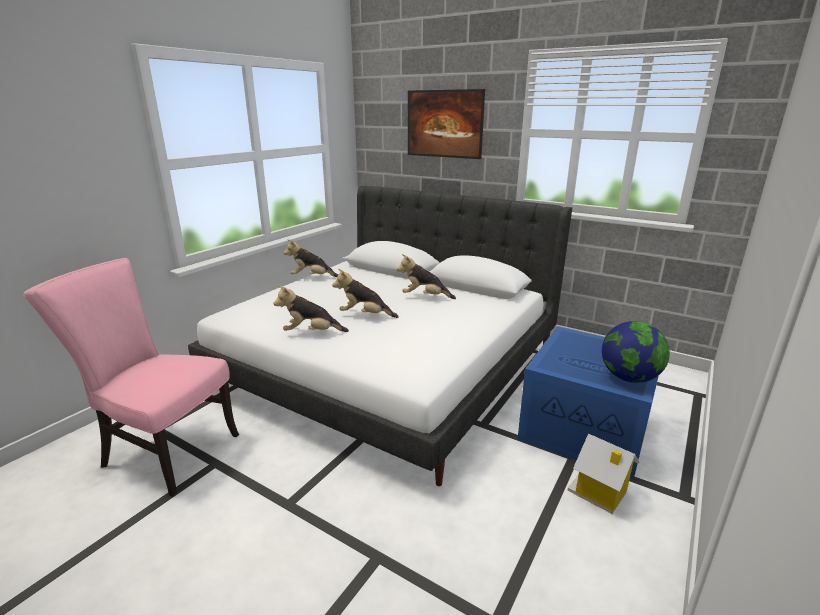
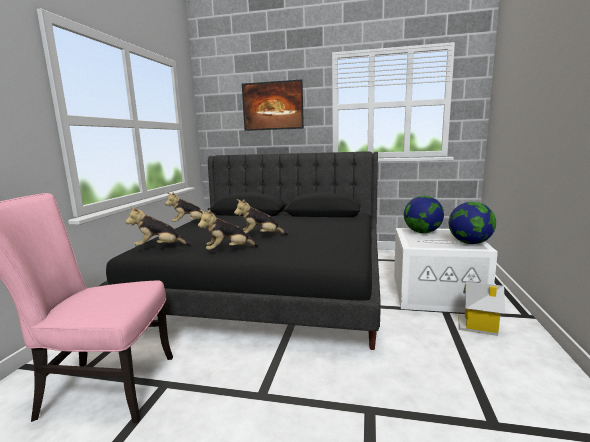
camera: 20 degrees left, 10 degrees down
(391, 366) = (271, 285): white bed -> black bed
(425, 297) = (294, 222): plush toy -> plush toy (160, 248)
(583, 343) = (422, 232): none -> globe
(587, 427) = (437, 293): blue storage box -> white storage box

